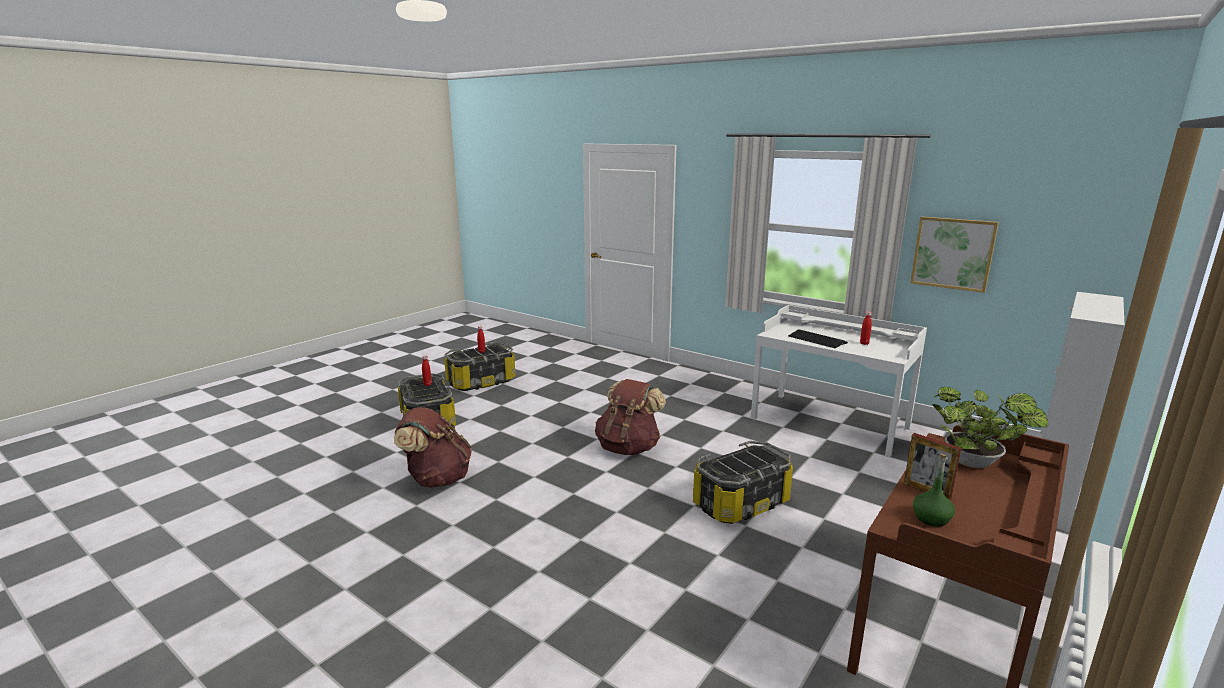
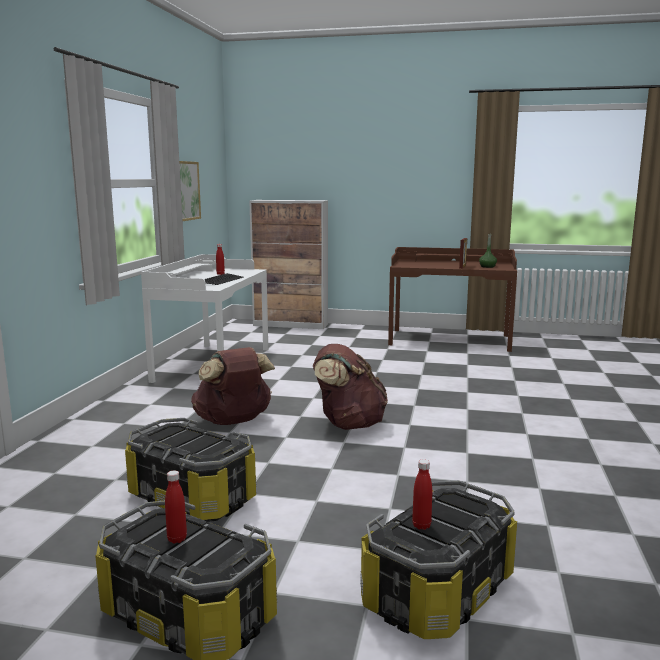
camera: 115 degrees left, 5 degrees down
(436, 479) = (559, 504): brown backpack -> brown backpack (234, 422)
(740, 503) = (394, 378): storage box -> storage box (191, 498)
(976, 463) = (417, 263): potted plant -> none

